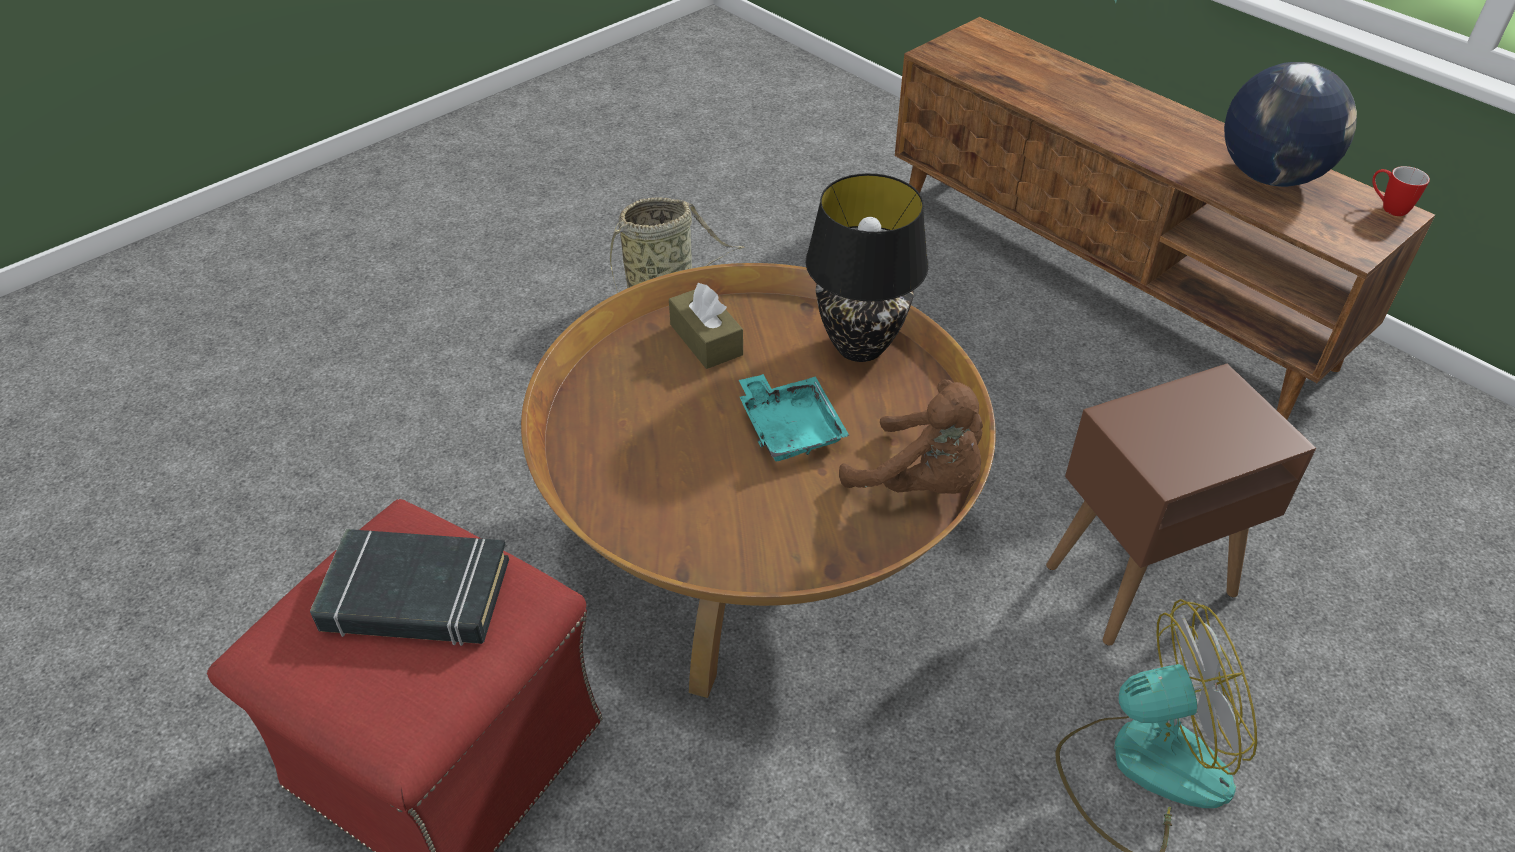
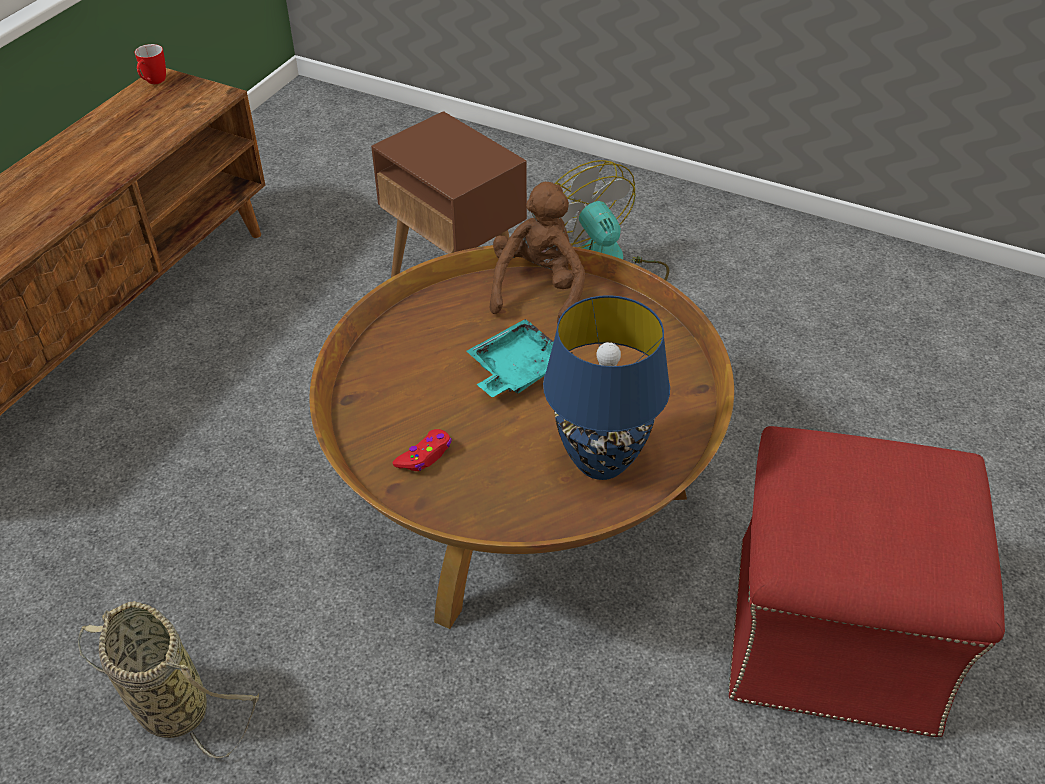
camera: 110 degrees left, 0 degrees up
(415, 596) = (851, 506): black book -> none
(627, 455) = (602, 461): none -> blue table lamp
(706, 340) = (425, 456): brown tissue box -> red game controller
(860, 346) = (391, 353): black table lamp -> none
(1270, 176) = (115, 132): globe -> none

